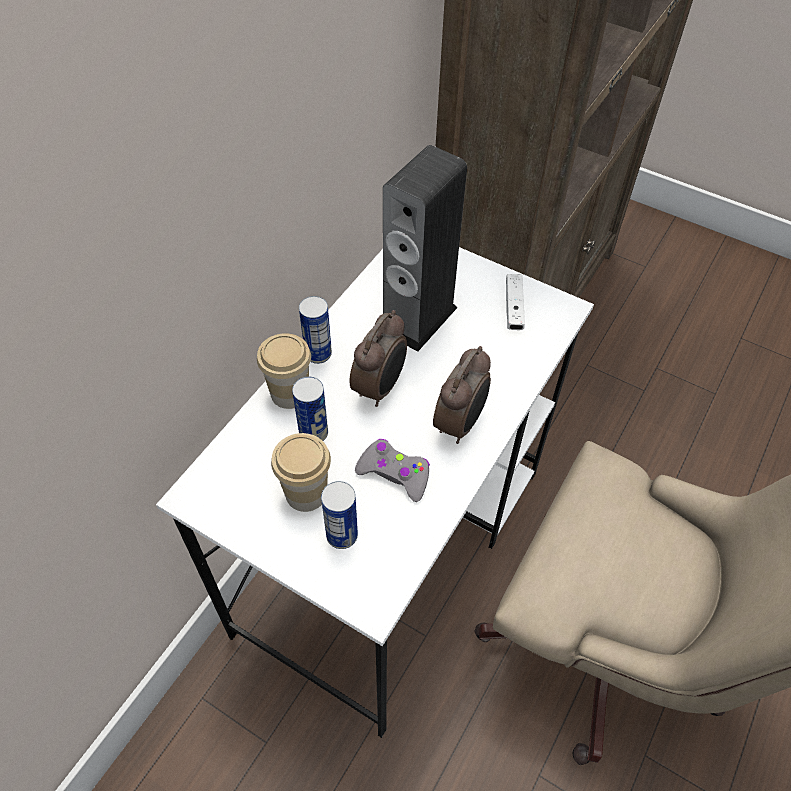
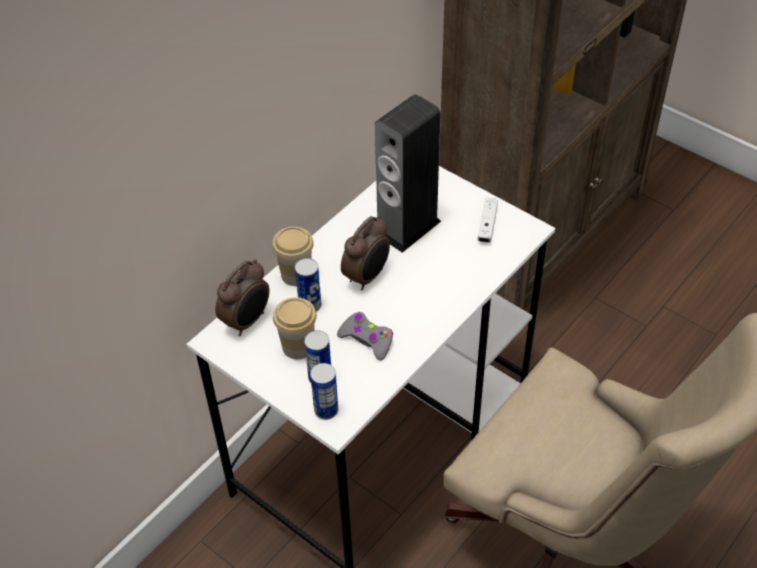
camera: 10 degrees right, 5 degrees down
(318, 354) = (322, 247): can -> can (326, 410)
(460, 423) = (425, 308): alarm clock -> alarm clock (247, 321)

